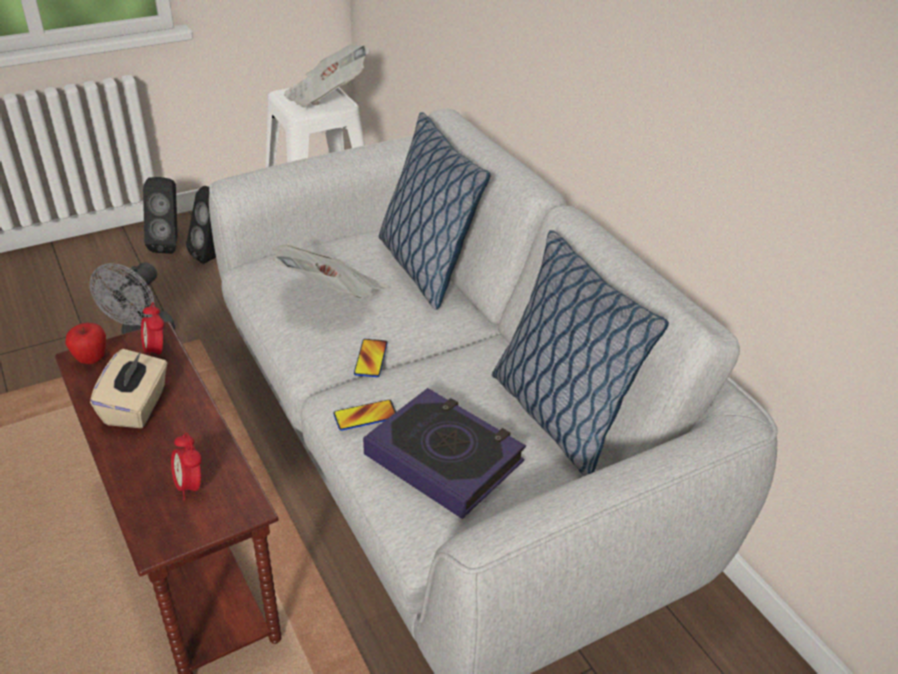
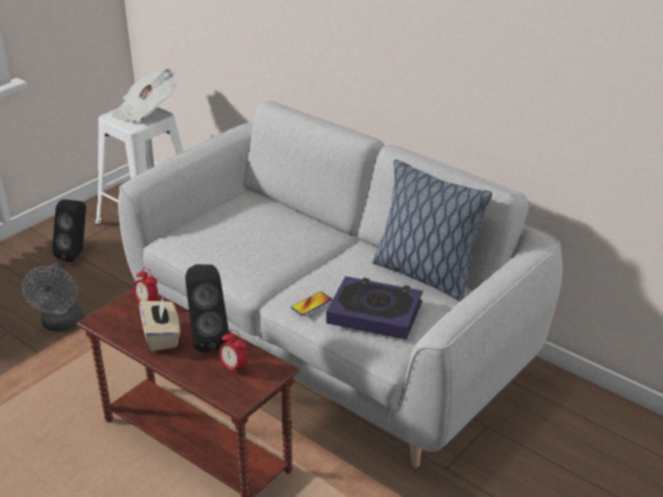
camera: 20 degrees left, 5 degrees down
(91, 359) = (106, 319): apple -> none
(170, 244) = (32, 255): black speaker -> black speaker (207, 338)
(332, 296) = (239, 242): newspaper -> none
(370, 359) = (290, 273): phone -> none
(425, 267) = (286, 212): pillow -> none

